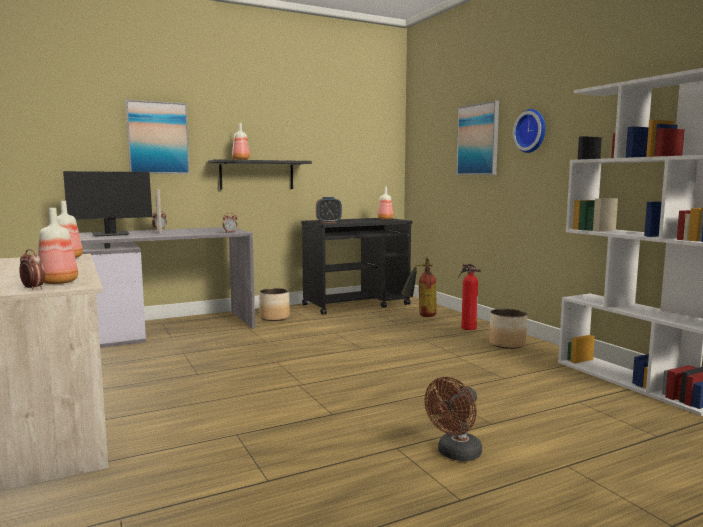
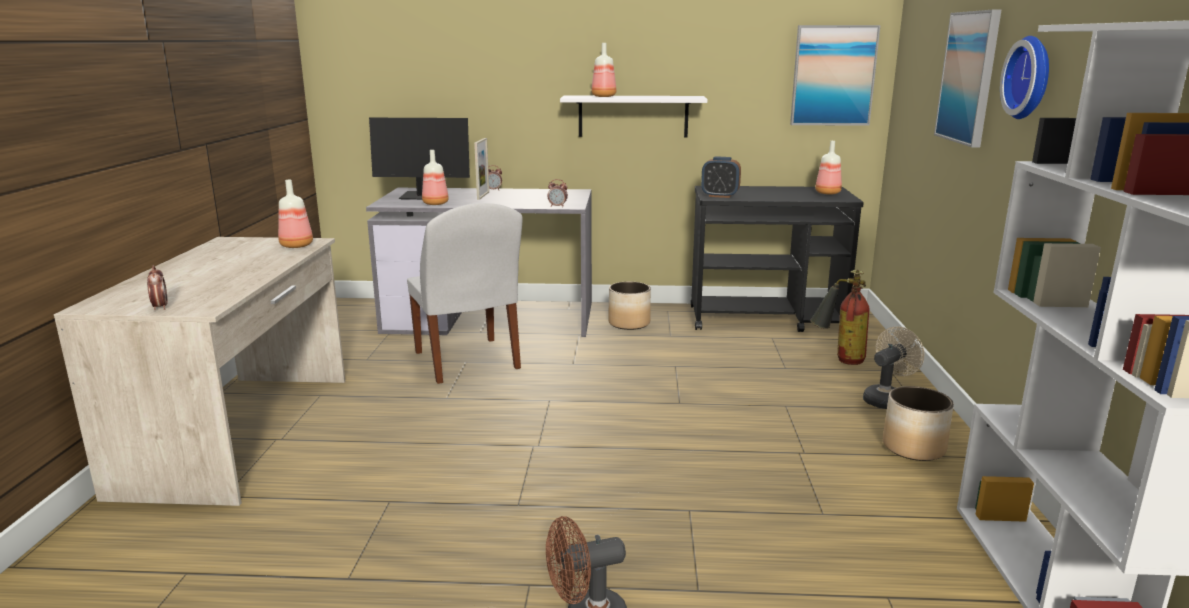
camera: 30 degrees right, 10 degrees up
(60, 282) = (201, 298): bottle -> bottle (436, 203)
(158, 138) = (498, 66): picture -> picture (833, 76)
(185, 353) = (467, 362): none -> white chair
(257, 175) = (633, 116): black shelf -> white shelf
(467, 328) = (886, 399): fire extinguisher -> beige fan

